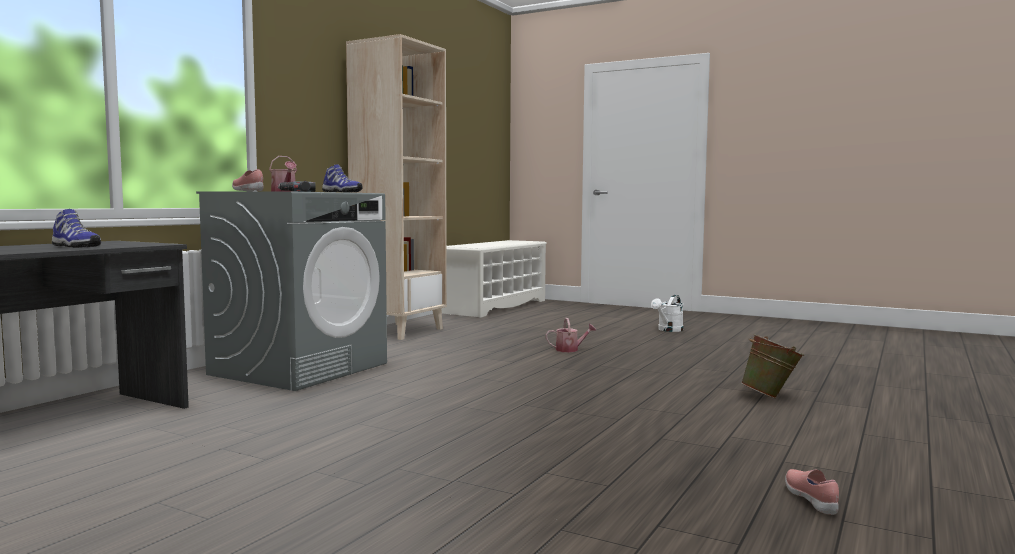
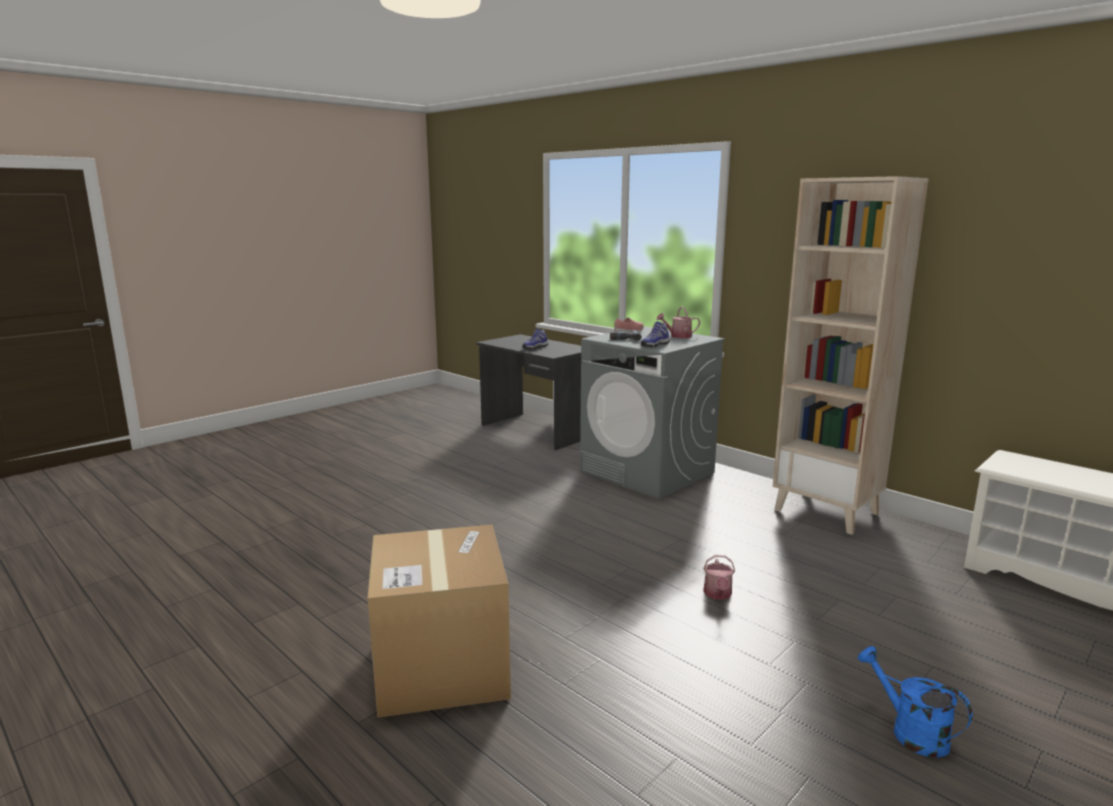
camera: 105 degrees right, 10 degrees up
(668, 330) = (910, 732): white watering can -> blue watering can
(771, 397) = (442, 667): green bucket -> cardboard box
(812, 500) = (242, 589): pink shoe -> none

